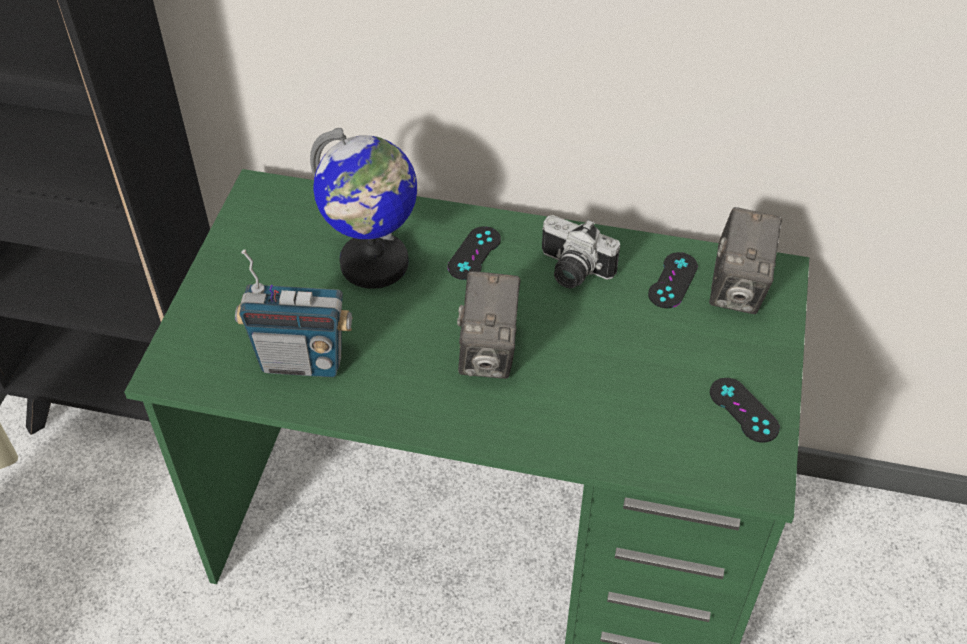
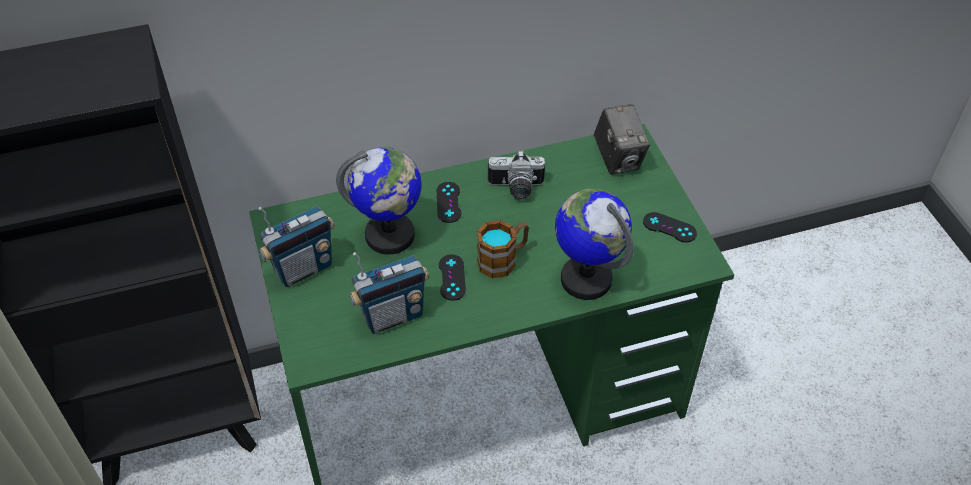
camera: 30 degrees left, 0 degrees up
(247, 259) = (303, 269): none -> radio
(488, 353) = (503, 259): camera -> mug
(577, 426) = (586, 279): none -> globe
(672, 280) = (578, 169): black game controller -> black game controller (452, 277)

